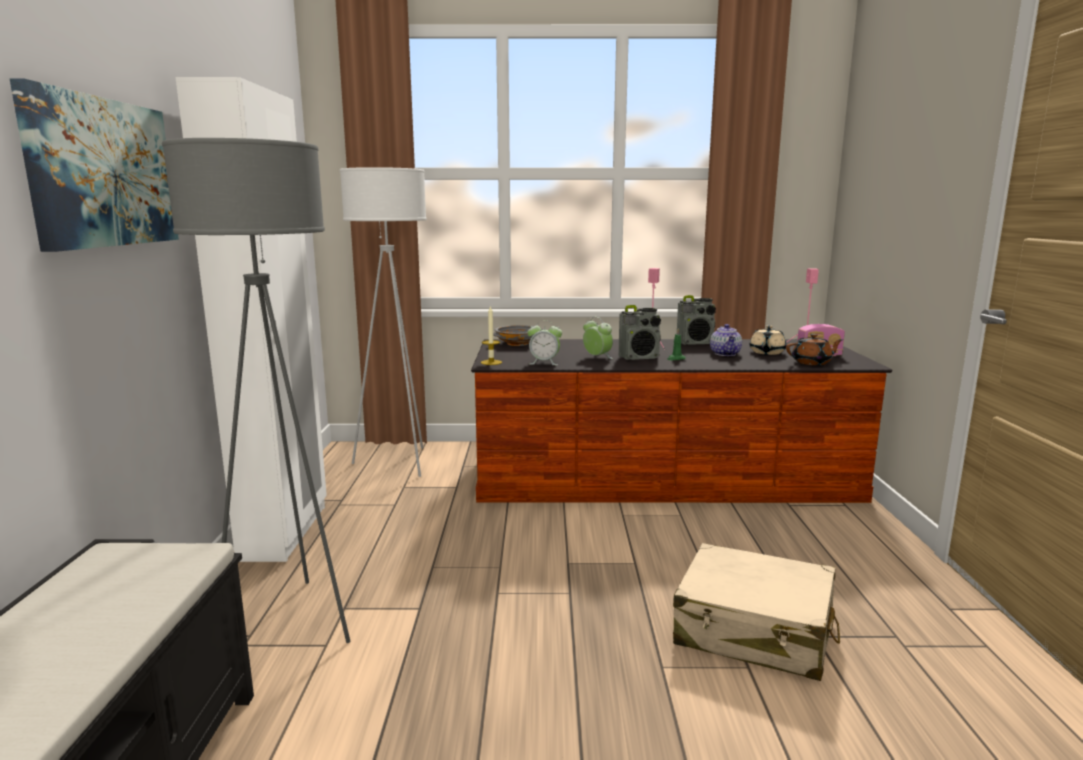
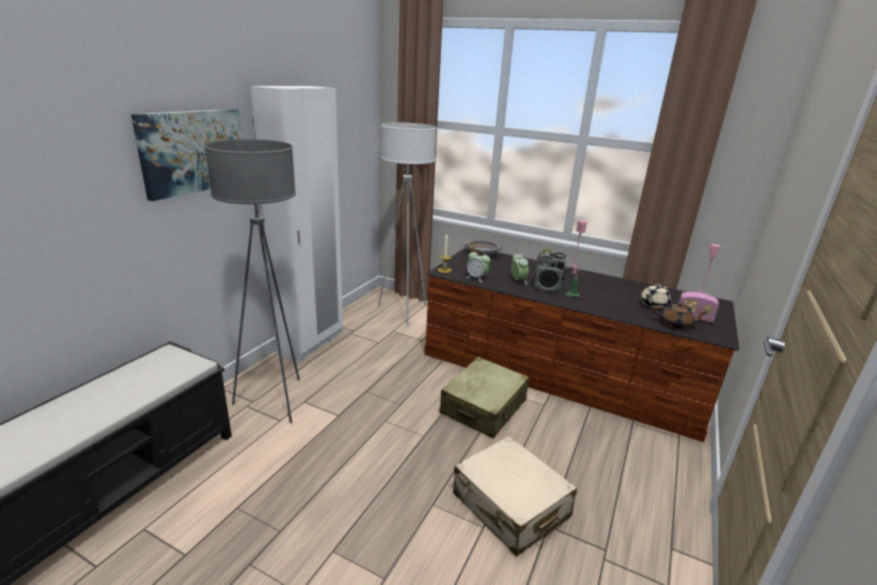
camera: 25 degrees right, 10 degrees up
(613, 538) = (484, 407): none -> beige suitcase
(695, 343) = (609, 281): radio -> none
(725, 354) = (617, 298): teapot -> none

